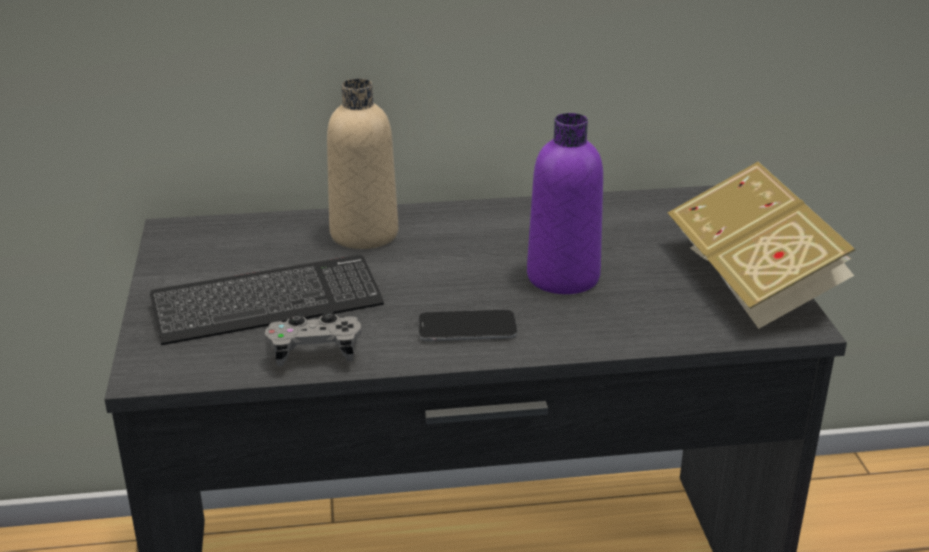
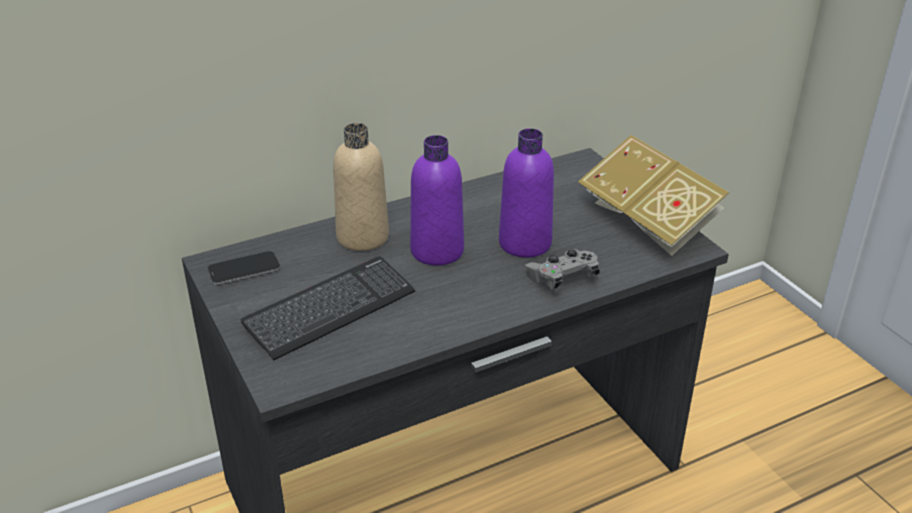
camera: 20 degrees left, 5 degrees up
(315, 353) = (391, 340): grey game controller -> grey game controller (562, 279)
(444, 265) = (437, 251): none -> purple bottle
(467, 328) = (484, 297): phone -> phone (244, 269)

